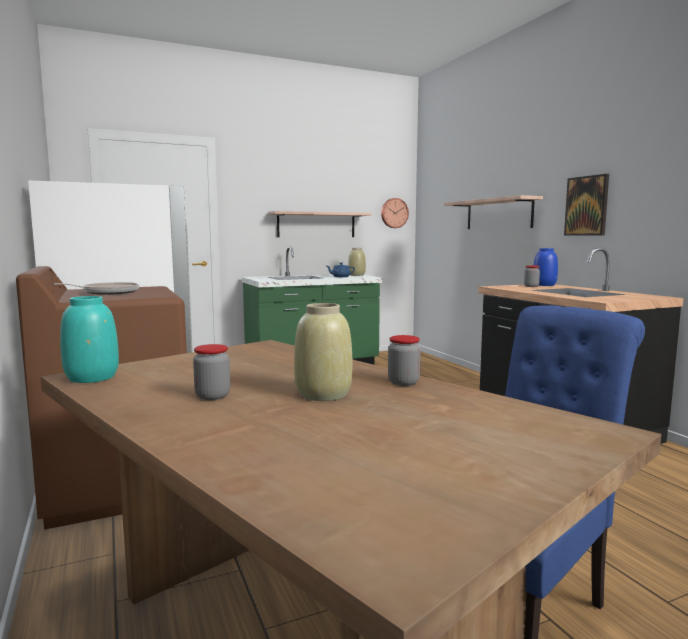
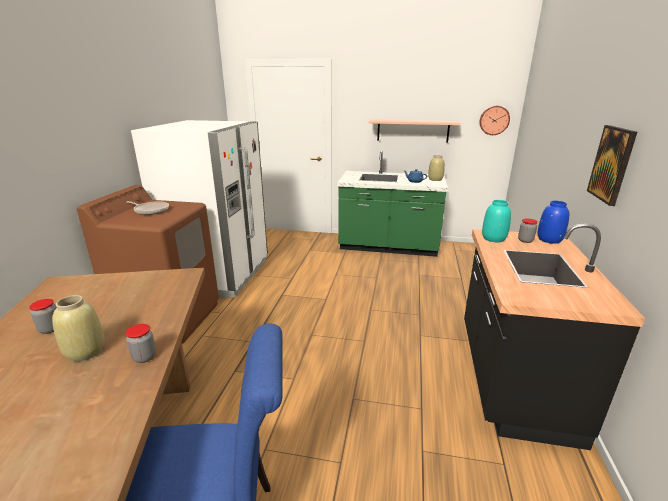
camera: 35 degrees right, 15 degrees up
(91, 378) = (56, 286): turquoise vase -> turquoise vase (493, 239)
(498, 214) = (558, 144): shelf -> none

